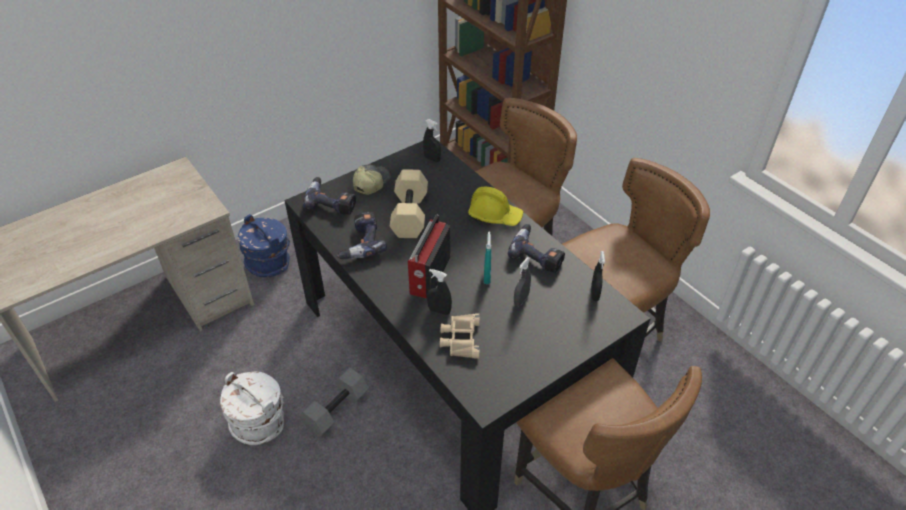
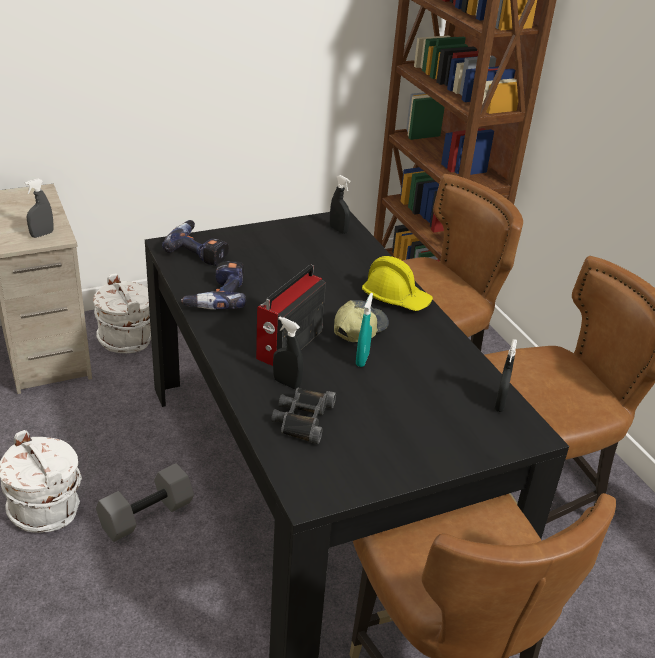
camera: 10 degrees right, 10 degrees down
(269, 263) = (127, 339): blue bucket -> white bucket
(371, 183) = (254, 240): cap -> cap (359, 328)
(411, 215) = (290, 279): beige dumbbell -> none
(460, 339) = (302, 418): beige binoculars -> black binoculars
(521, 300) = (398, 392): grey spray bottle -> grey spray bottle (42, 234)
(537, 254) = (437, 347): power drill -> none

